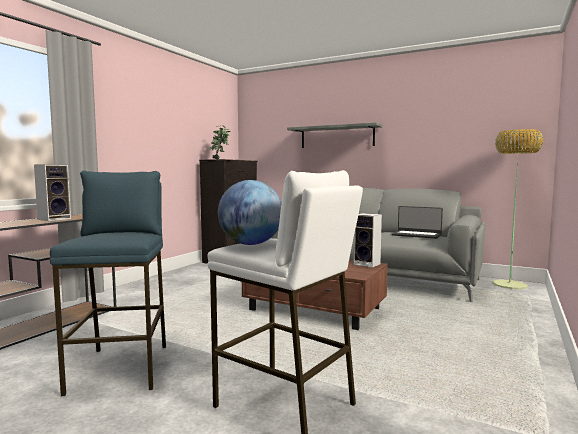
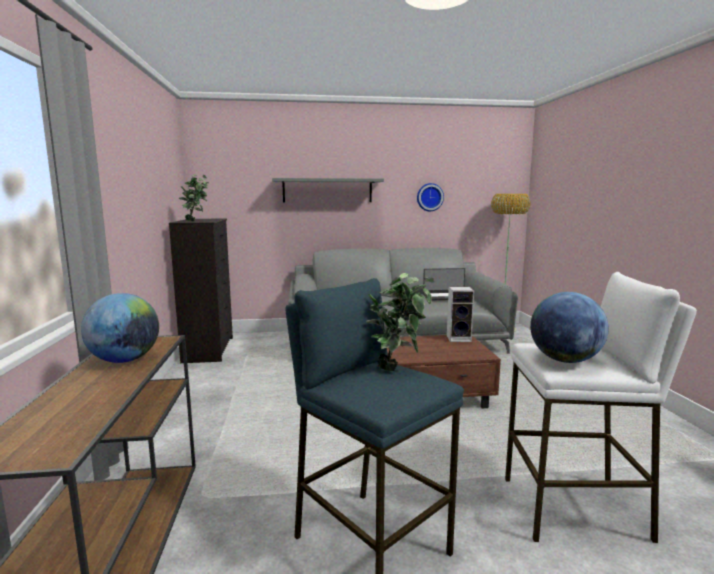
camera: 35 degrees left, 5 degrees up
(55, 219) = (125, 360): speaker -> globe
(139, 233) = (398, 368): none -> potted plant
(432, 139) = (429, 197): none -> wall clock

